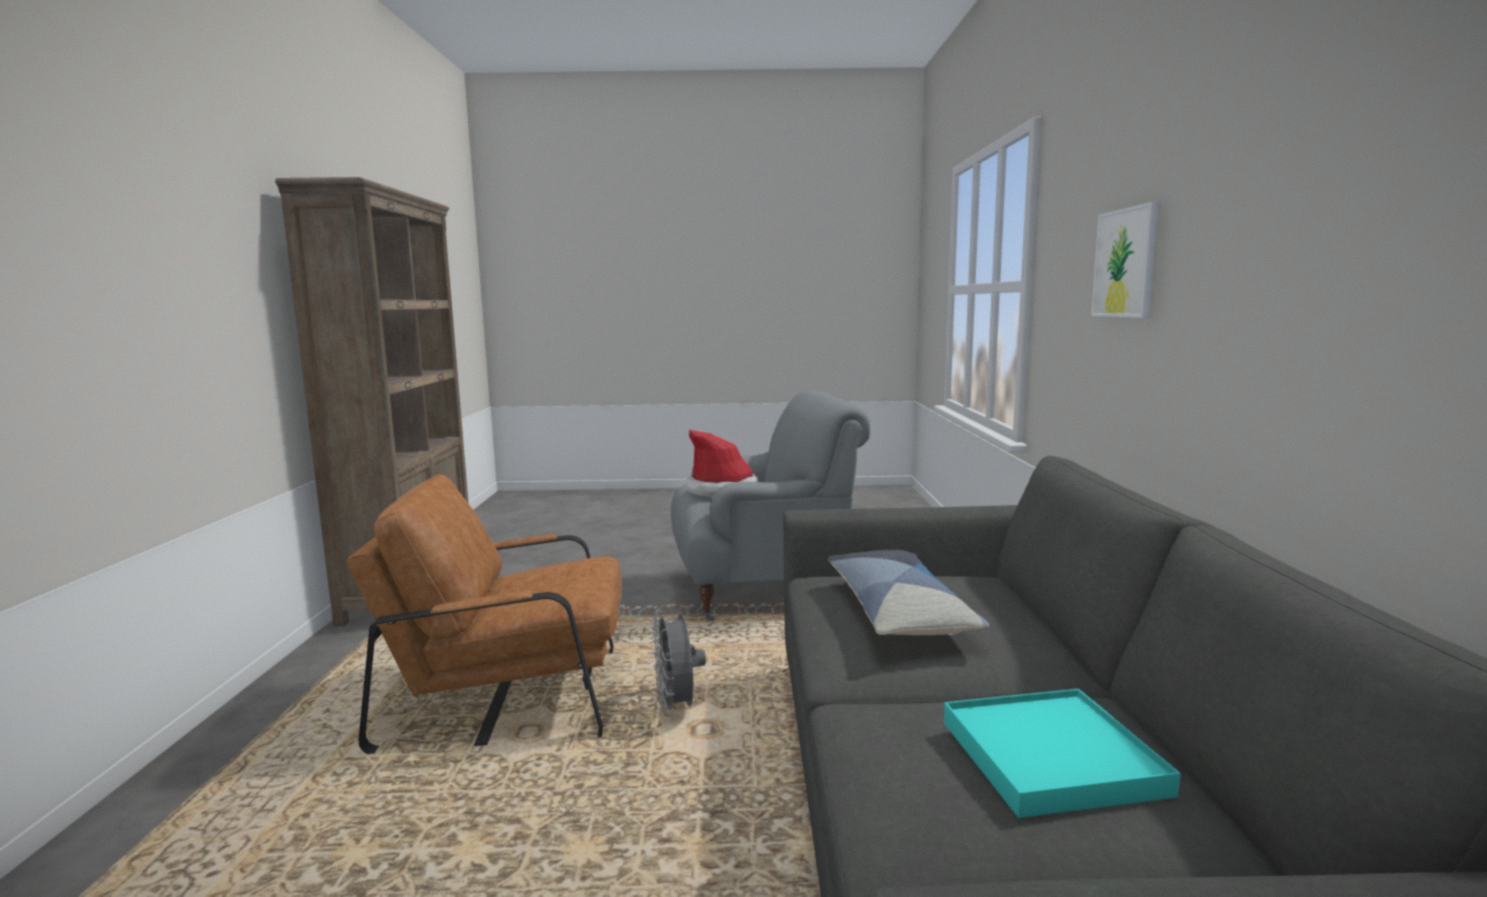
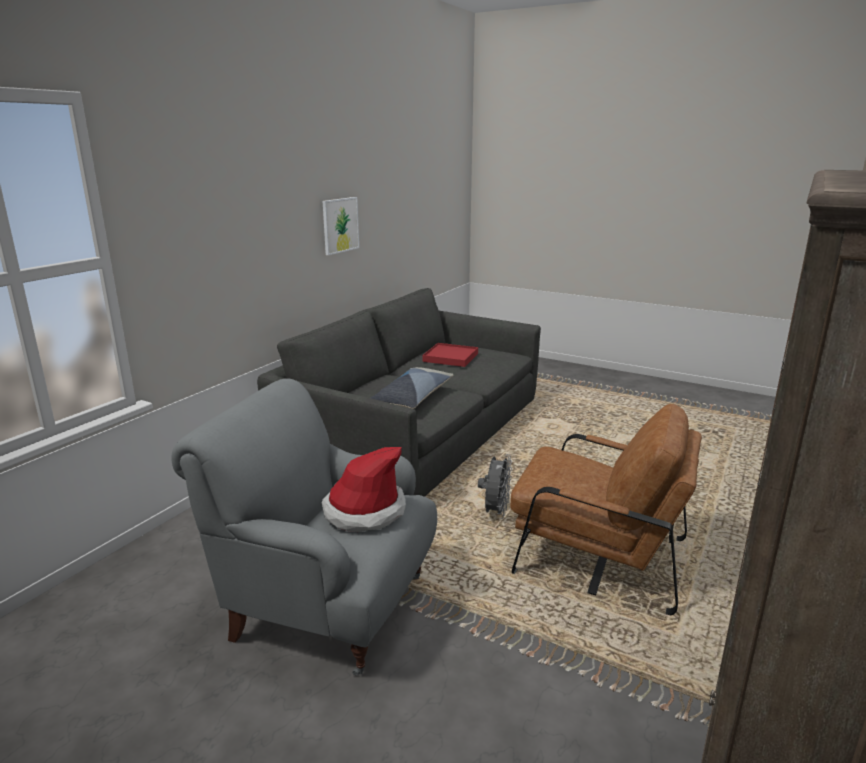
camera: 150 degrees left, 10 degrees up
(1050, 757) = (451, 357): turquoise tray -> red tray
(1125, 263) = (247, 227): picture -> picture (340, 225)

